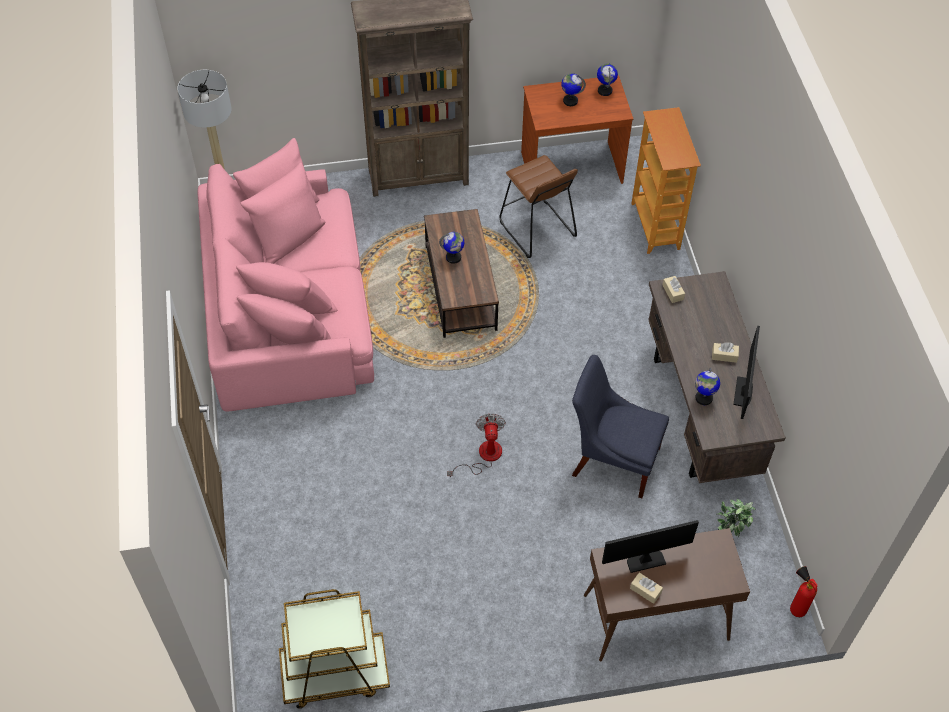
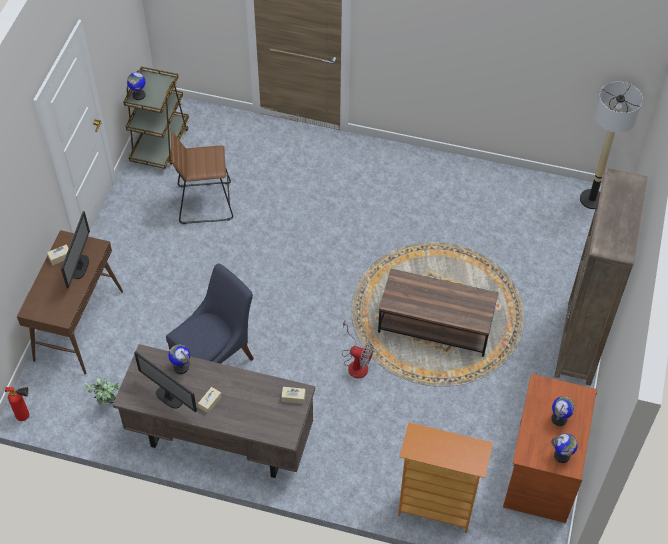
camera: 115 degrees right, 0 degrees up
(288, 311) = (466, 206): pink sofa -> none
(453, 257) = (440, 295): globe -> globe (138, 95)
(483, 456) = (267, 277): fan -> fan (356, 363)
(536, 229) = (476, 408): brown stool -> brown stool (205, 202)

